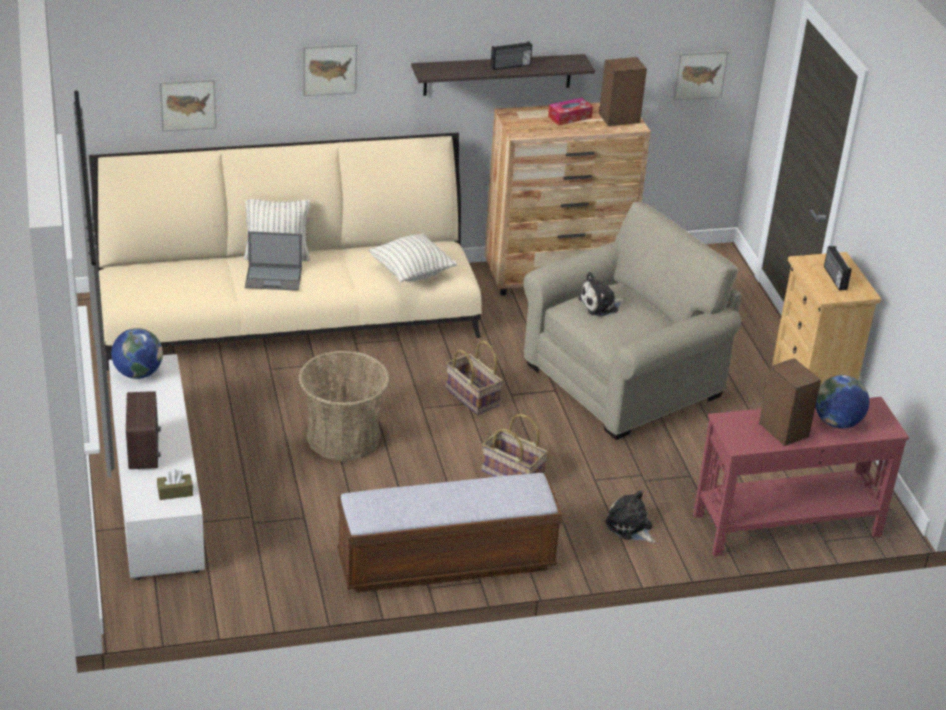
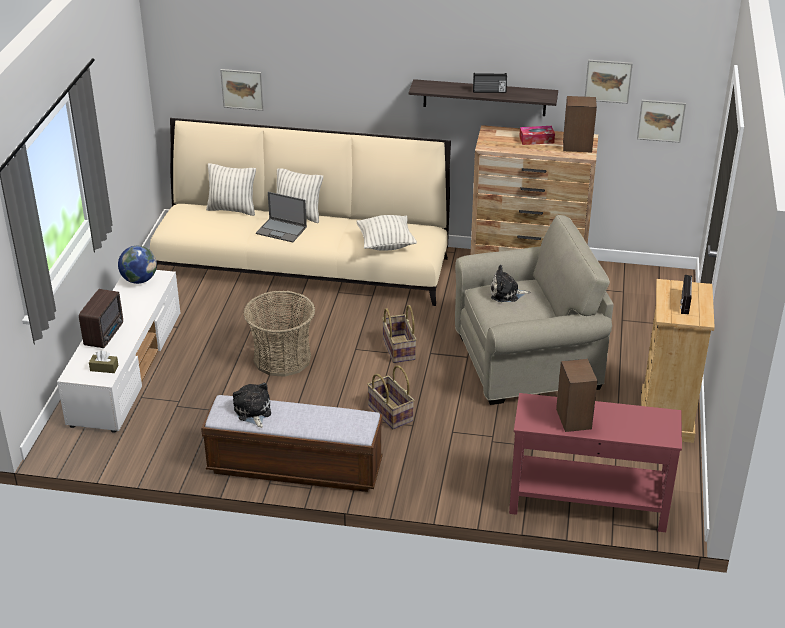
camera: 25 degrees right, 0 degrees up
(188, 262) = (232, 209): none -> pillow
(329, 69) = (348, 76): picture -> picture (608, 81)
(630, 527) = (456, 474): plush toy -> plush toy (253, 412)
(837, 422) = (625, 423): globe -> none

